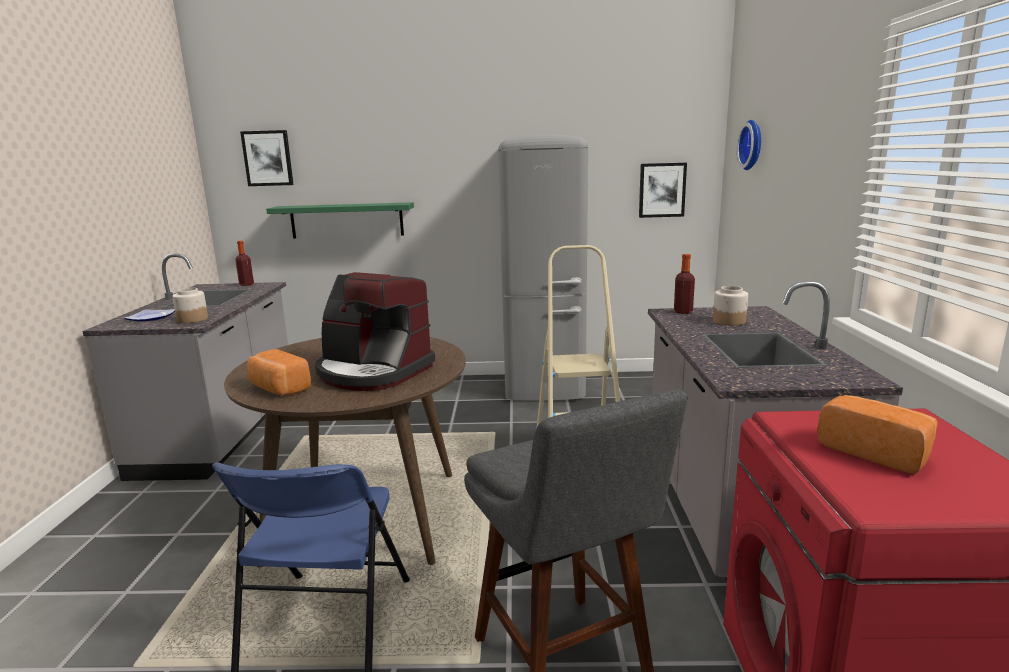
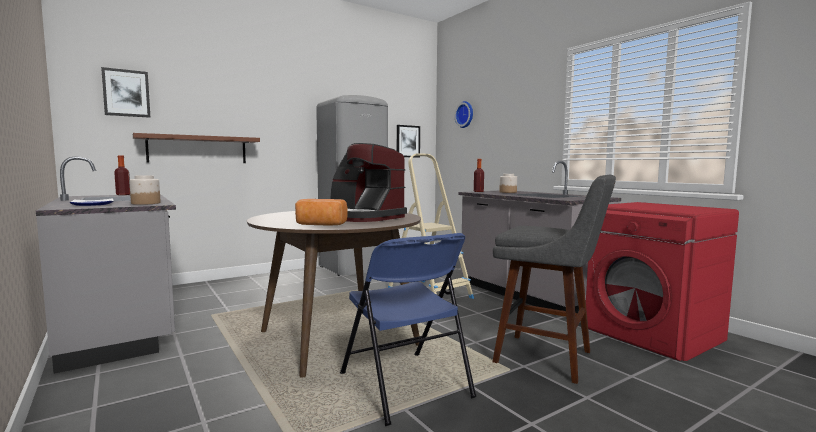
camera: 35 degrees left, 10 degrees down
(347, 220) = (198, 149): green shelf -> brown shelf
(373, 372) = (362, 217): coffee machine -> coffee machine turned 45 degrees clockwise
(874, 451) = (654, 207): bread -> none

